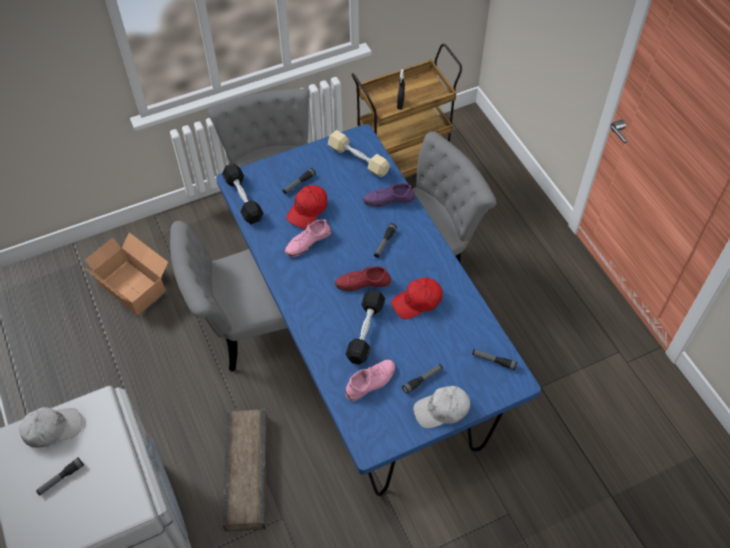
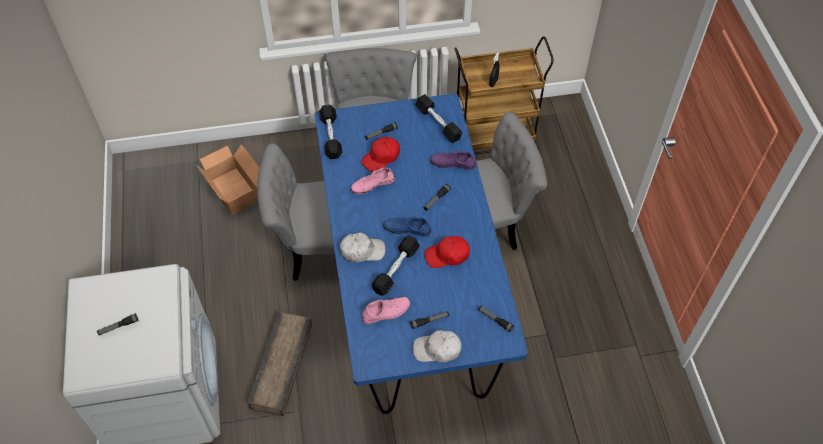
camera: 15 degrees right, 0 degrees up
(52, 429) = (123, 287): white cap -> white cap (362, 251)
(358, 159) = (438, 123): beige dumbbell -> black dumbbell
(363, 282) = (407, 229): red shoe -> blue shoe

